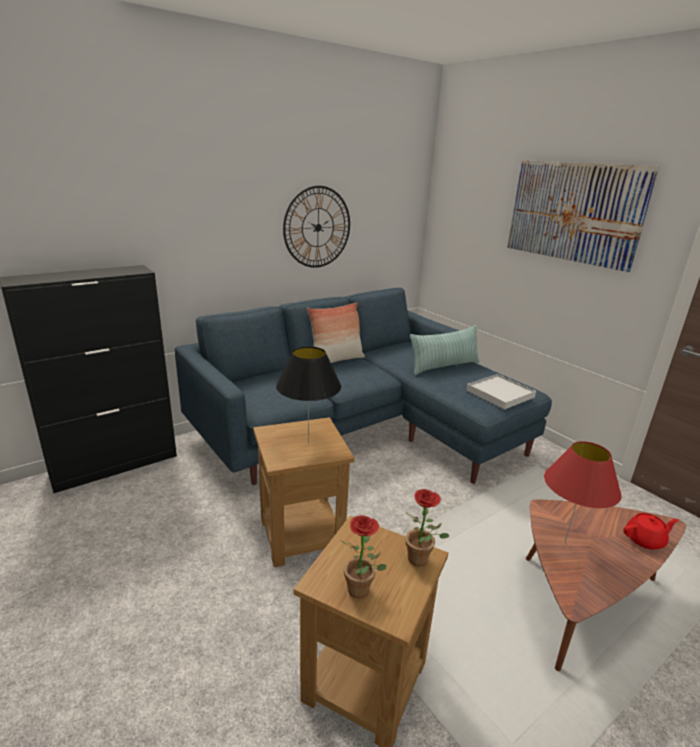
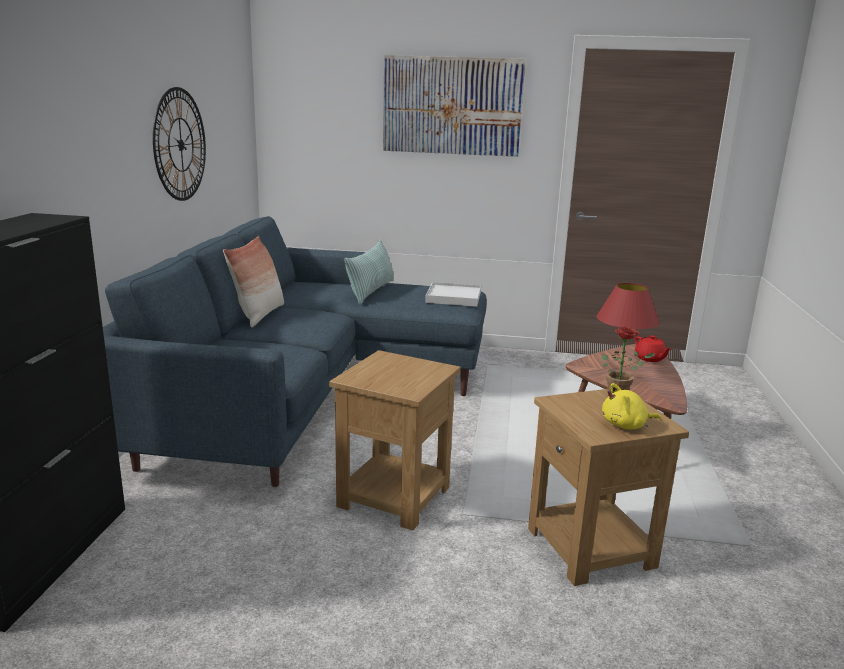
camera: 45 degrees left, 5 degrees down
(308, 443) = (406, 372): black table lamp -> none
(362, 592) = (626, 425): potted plant -> yellow plush toy
(645, 540) = (650, 358): red teapot -> red teapot turned 120 degrees clockwise

